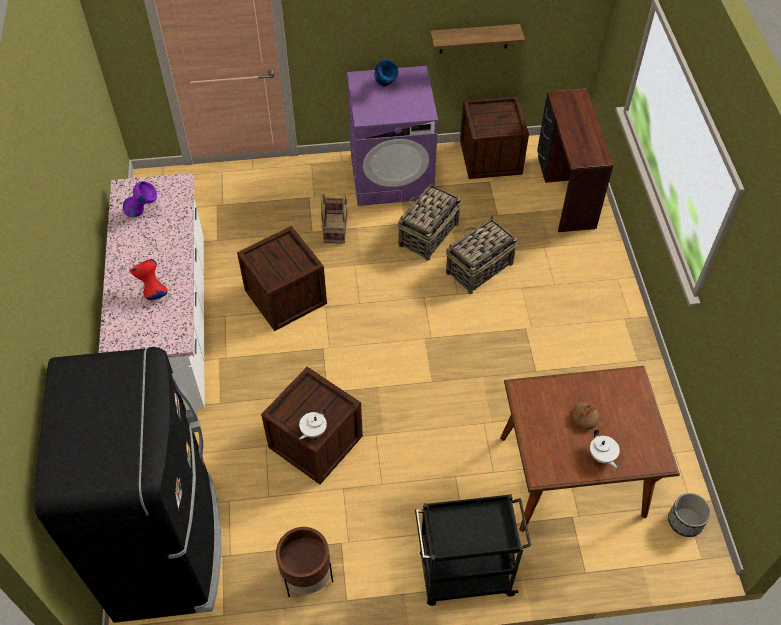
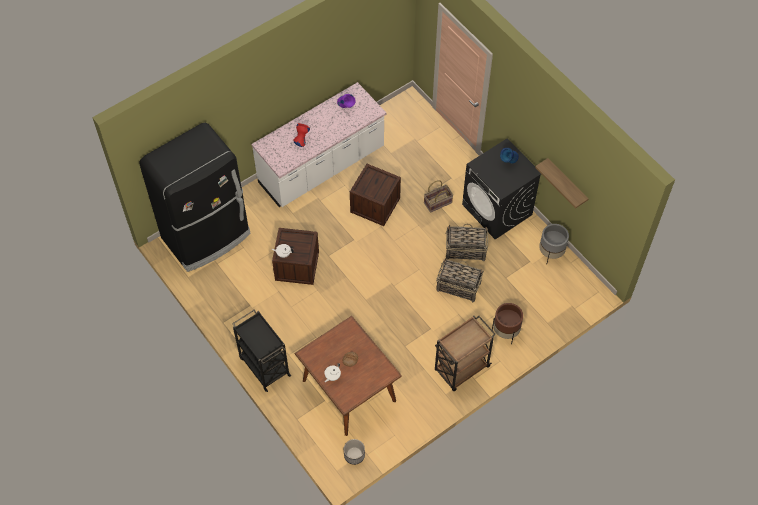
camera: 60 degrees right, 5 degrees up
(307, 577) = (225, 300): brown planter -> brown planter (506, 332)
(392, 176) = (497, 210): purple washing machine -> black washing machine
(490, 157) = (551, 253): crate -> grey planter
(564, 192) = (550, 305): brown desk -> none
(607, 325) = (461, 369): none -> brown cart

